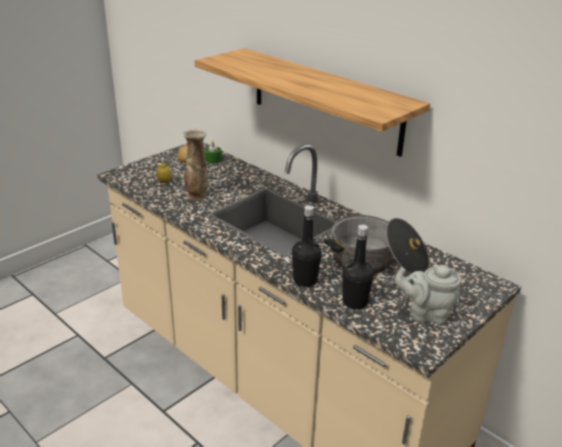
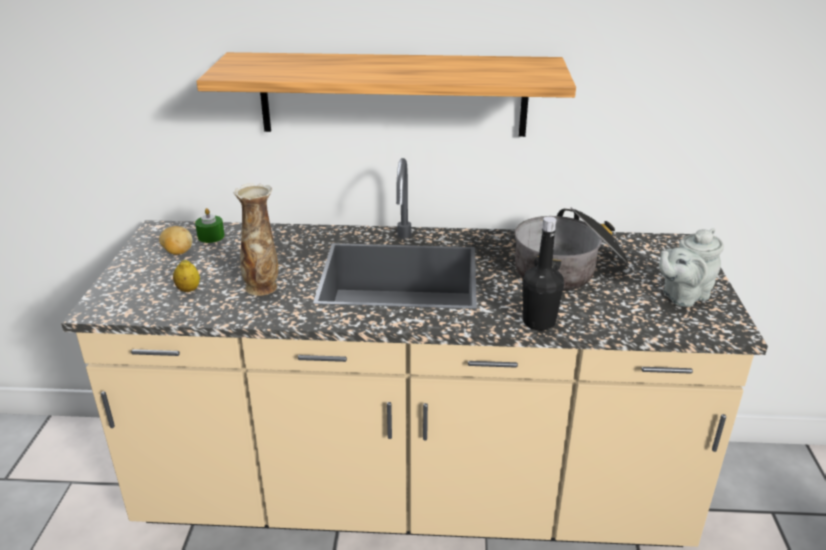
camera: 40 degrees left, 0 degrees up
(355, 302) = (615, 318): black bottle -> none

